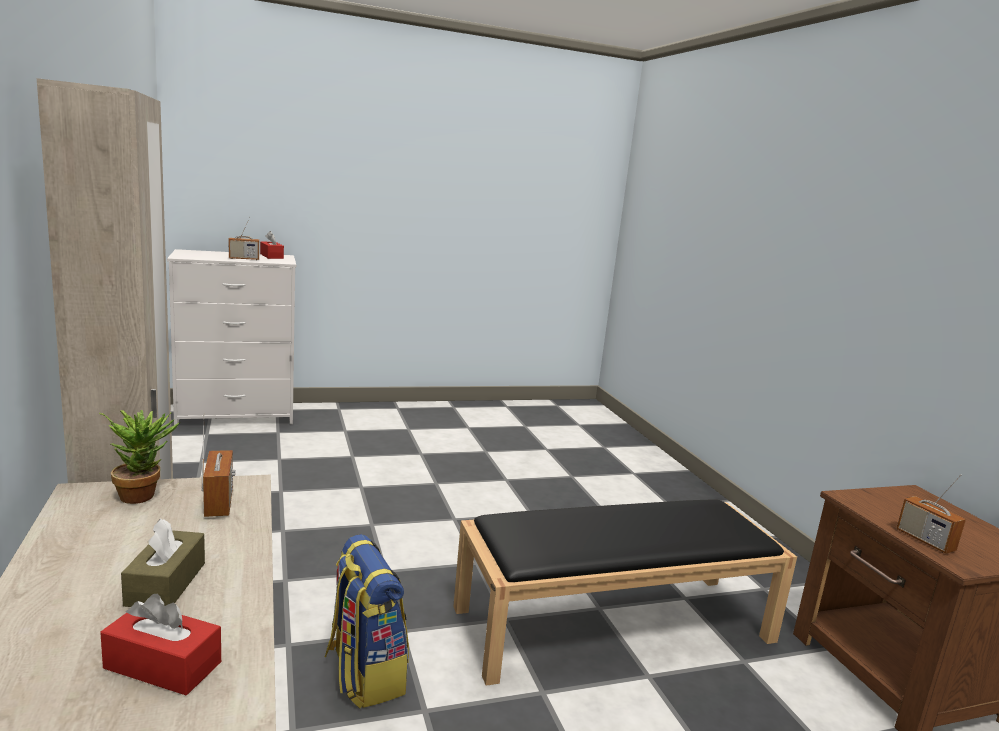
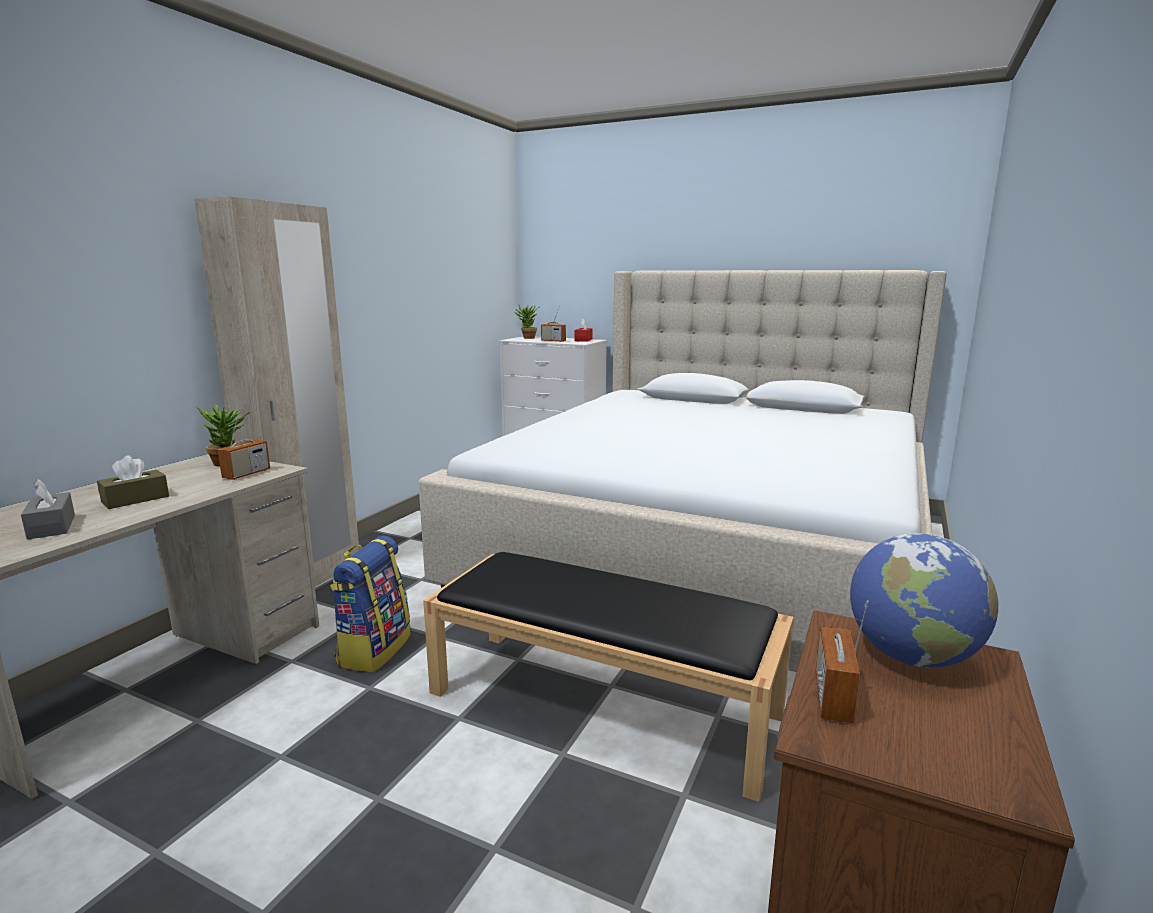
camera: 45 degrees right, 0 degrees up
(163, 665) = (52, 527): red tissue box -> grey tissue box
(195, 254) = (527, 338): none -> potted plant
(501, 468) = (710, 553): none -> beige bed
(899, 504) = (911, 657): none -> globe

